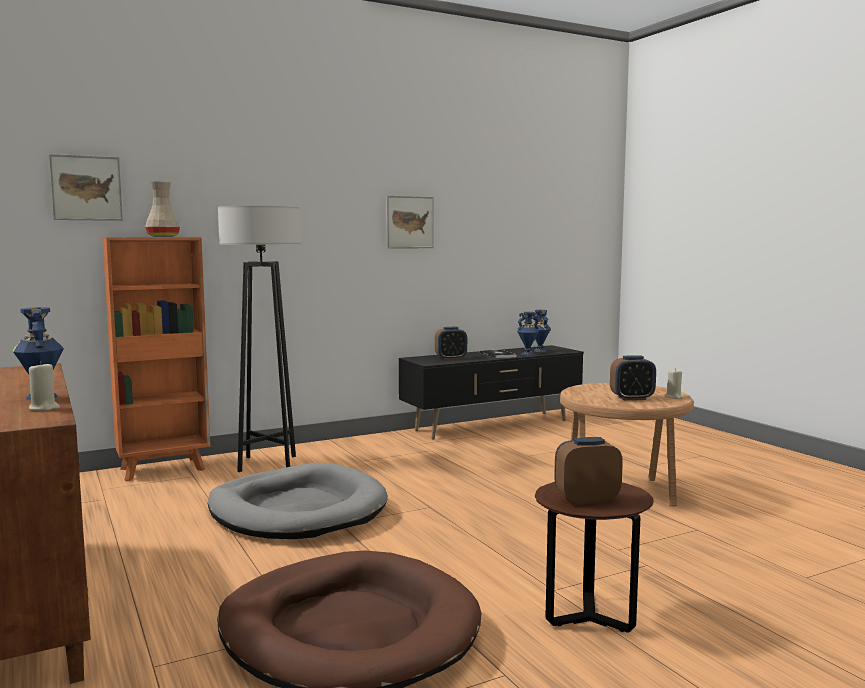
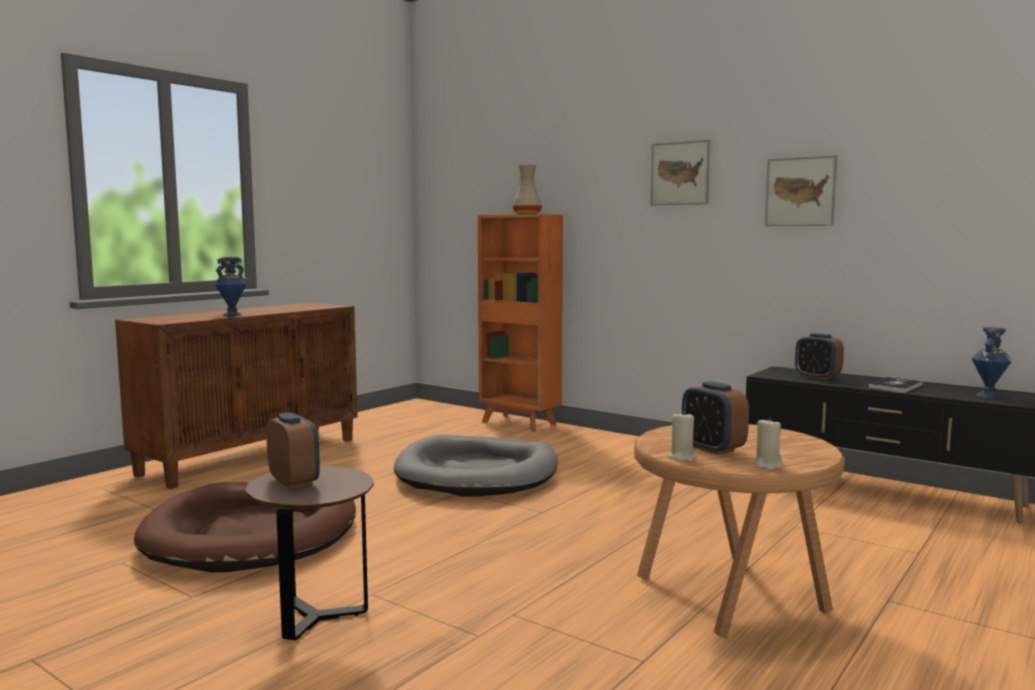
camera: 65 degrees right, 0 degrees up
(44, 408) = (199, 318): beige candle -> beige candle (682, 457)
(86, 188) = (498, 175): picture -> picture (680, 173)
(267, 464) = (577, 442): grey floor lamp -> none
(527, 354) = (942, 394): blue vase -> none

